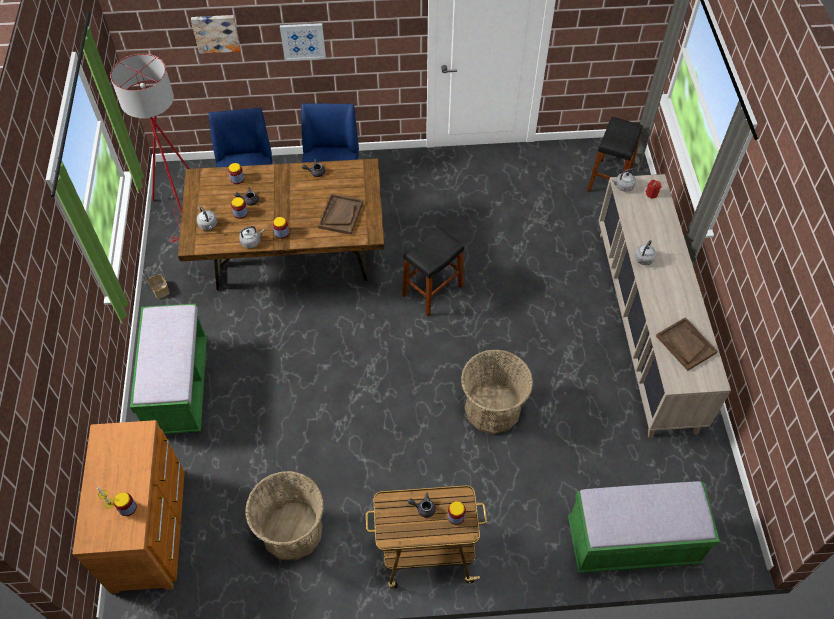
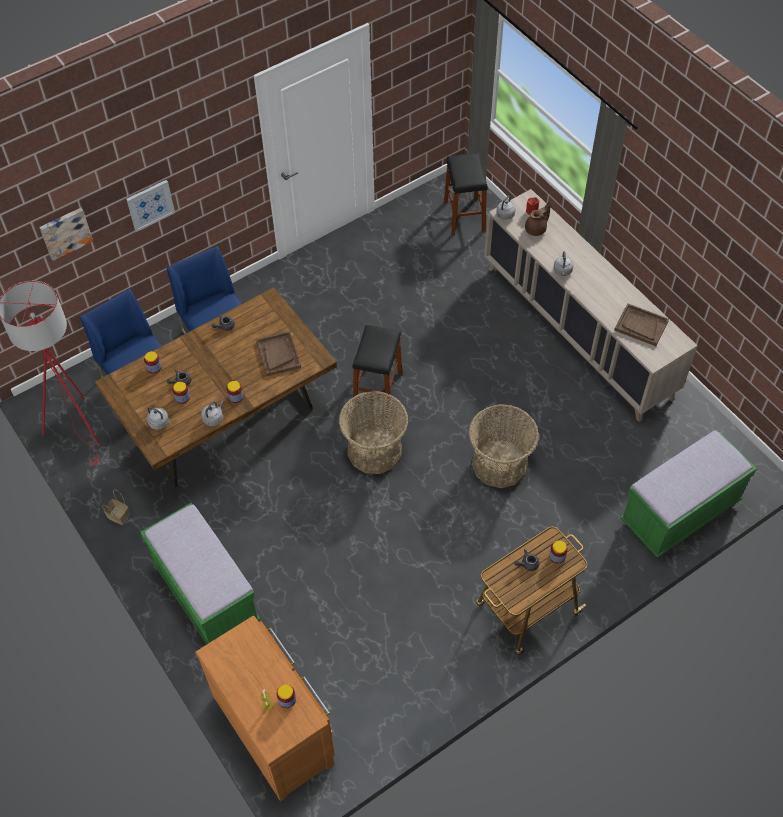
camera: 30 degrees left, 0 degrees up
(292, 530) = (402, 657): basket -> basket (374, 450)
(644, 211) = (536, 229): none -> brown teapot

